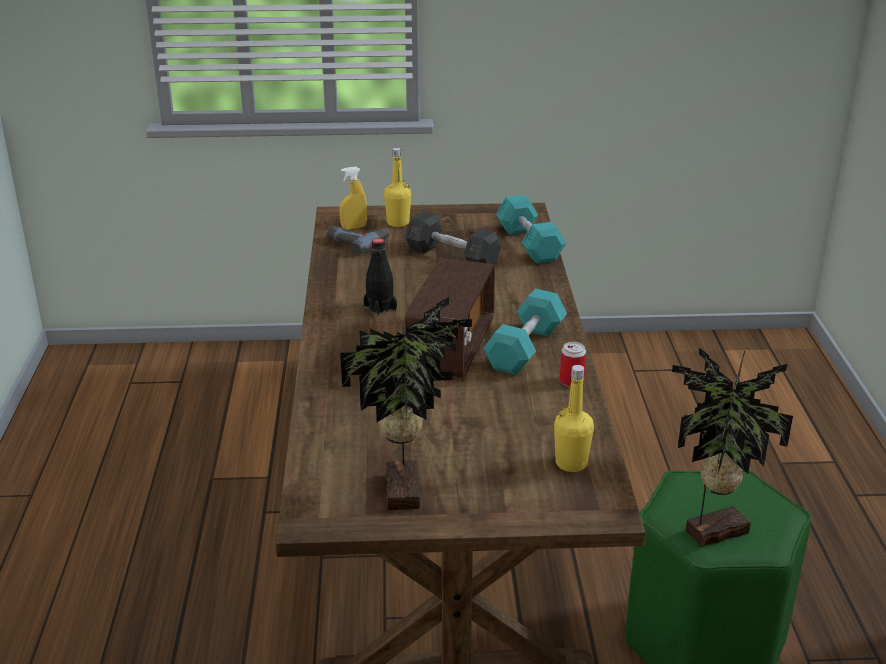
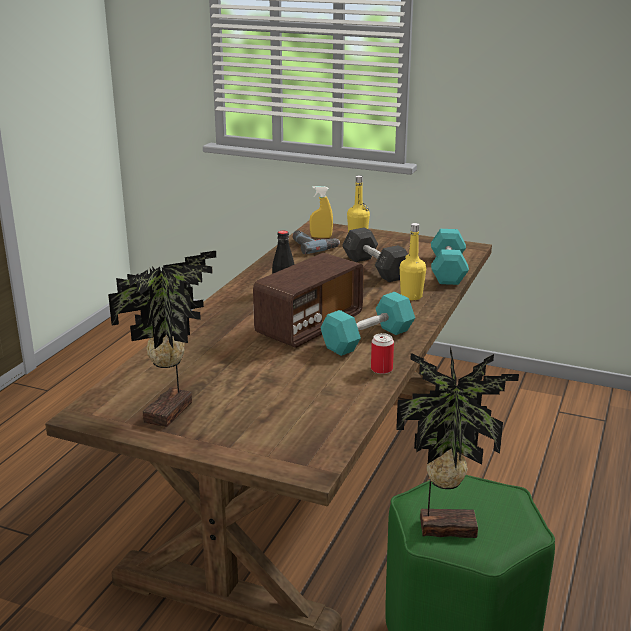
camera: 25 degrees right, 5 degrees down
(571, 463) = (318, 427): yellow bottle -> yellow bottle (411, 296)

